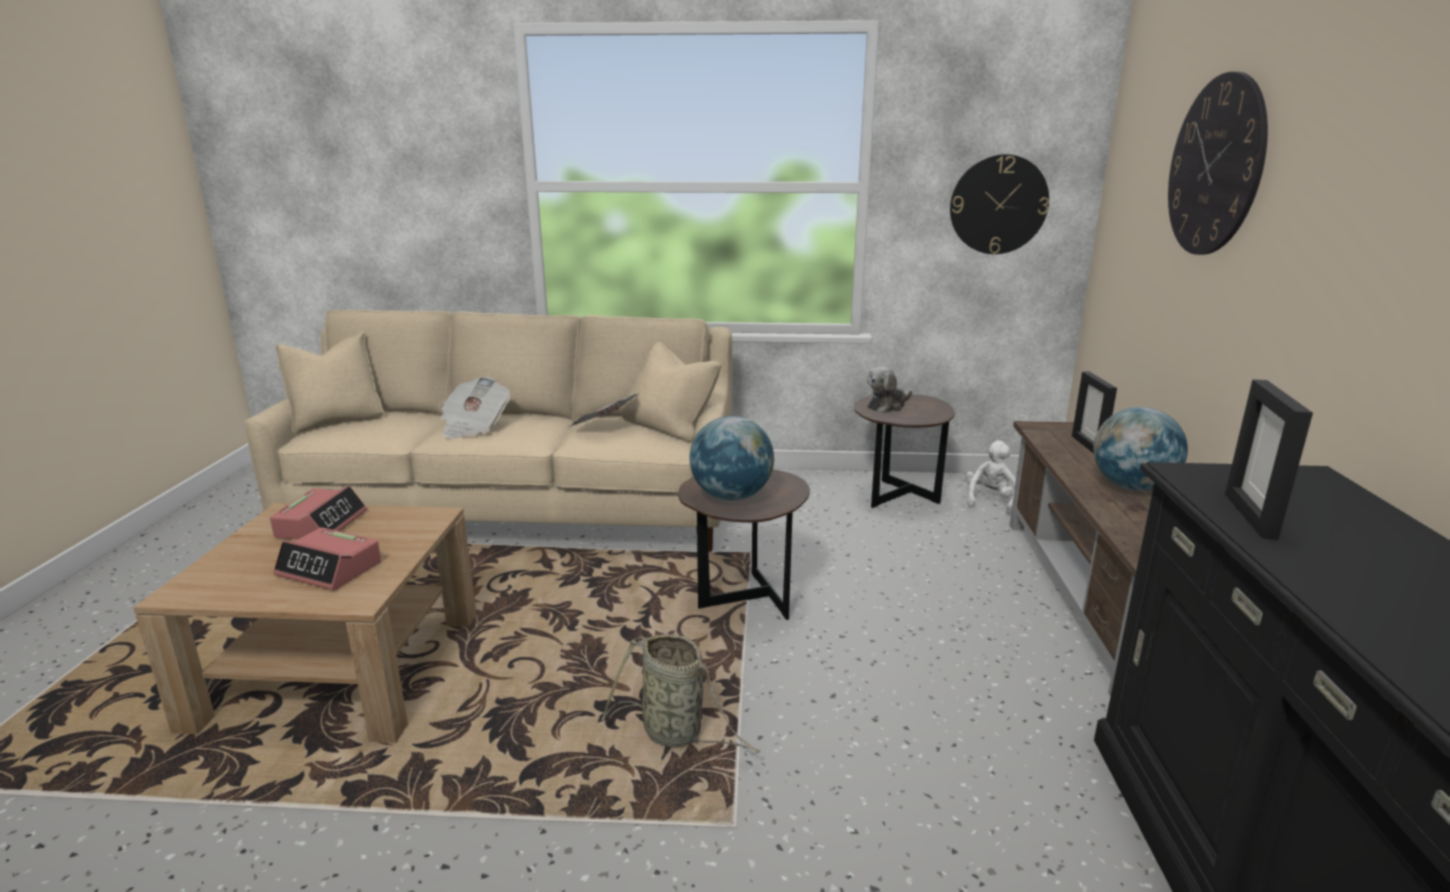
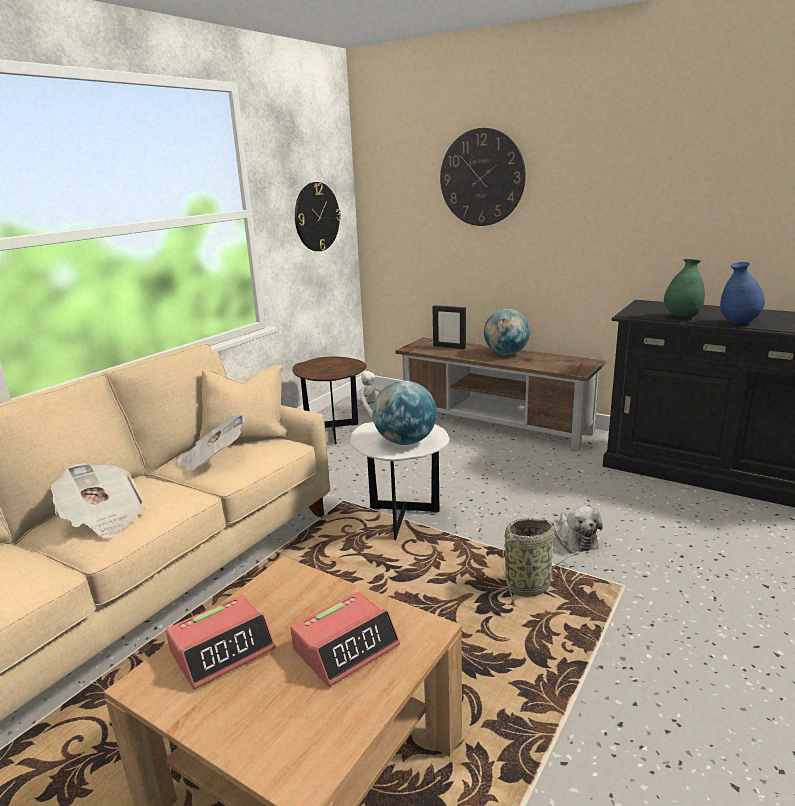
camera: 60 degrees left, 0 degrees up
(321, 524) = (222, 650): alarm clock -> alarm clock turned 105 degrees clockwise
(743, 602) = (402, 521): brown side table -> white side table
(887, 405) = (319, 369): plush toy -> plush toy (576, 538)
(1252, 516) = (682, 317): picture frame -> green vase
(1317, 575) = (738, 323): none -> blue vase

